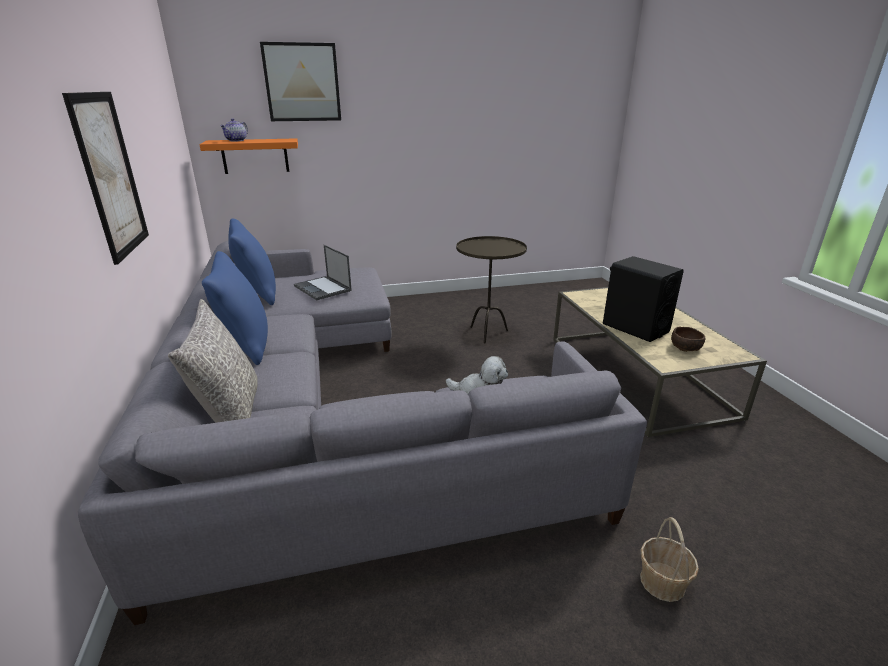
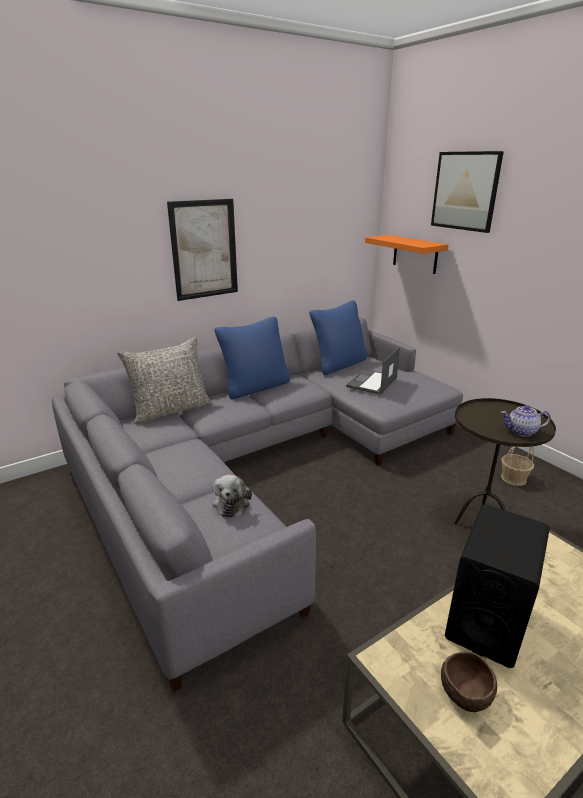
camera: 70 degrees right, 0 degrees up
(236, 140) = (398, 238): teapot -> teapot (521, 431)
(662, 582) = (97, 737): basket -> basket (513, 478)

